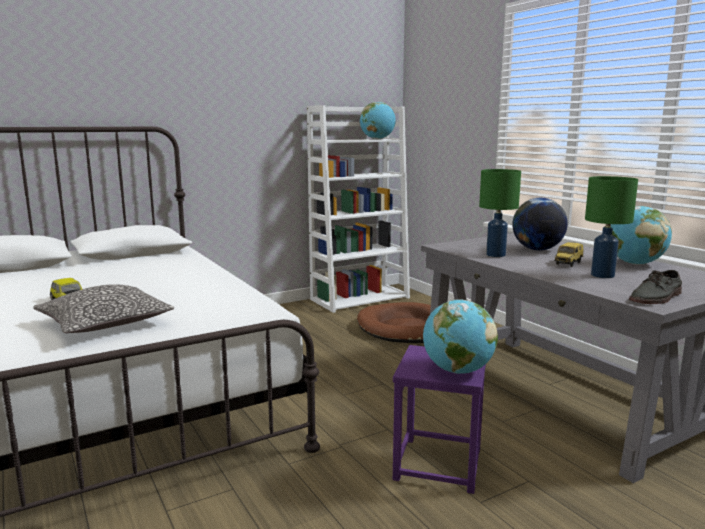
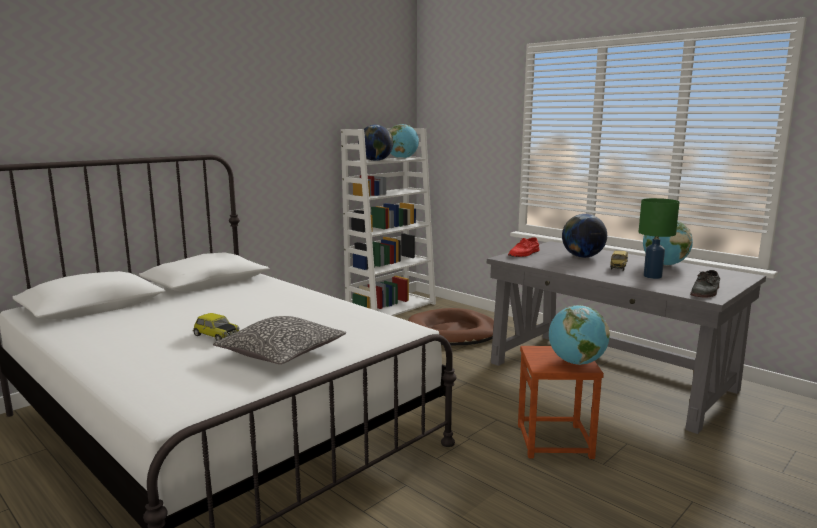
camera: 15 degrees left, 0 degrees up
(342, 140) = (375, 161): none -> globe
(439, 464) = (555, 441): purple stool -> brown stool
(470, 243) = (524, 253): none -> red shoe
(495, 255) = (556, 264): green table lamp -> none

